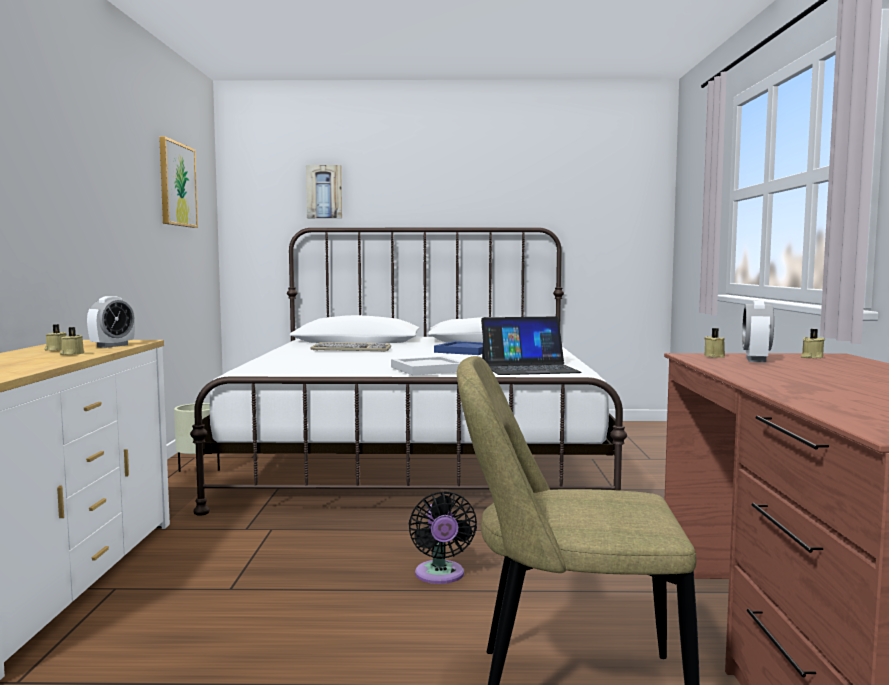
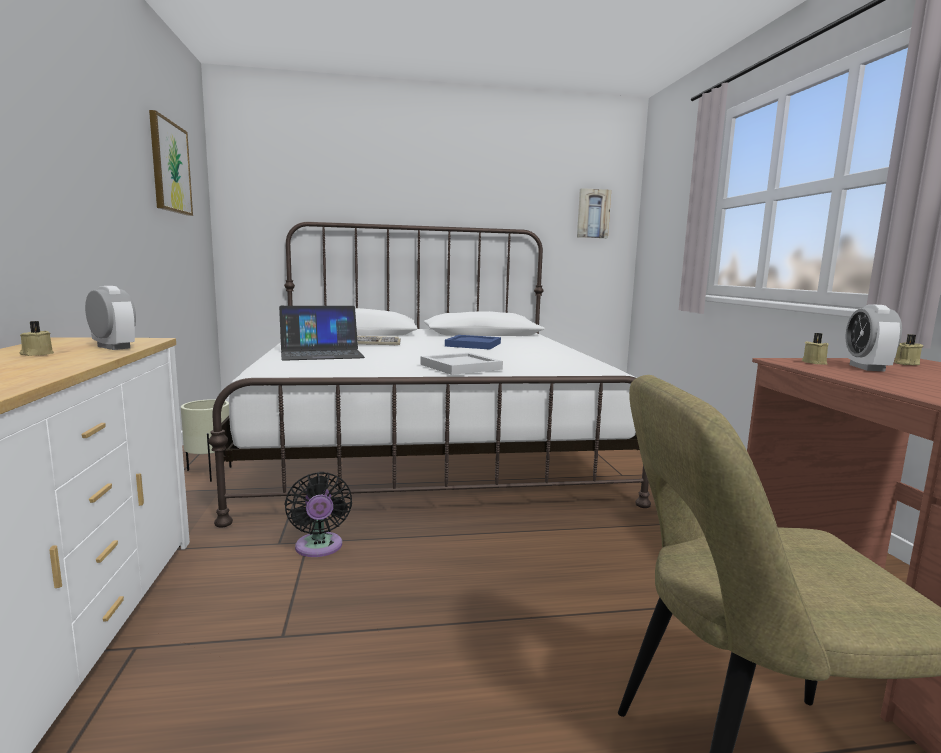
camera: 10 degrees left, 5 degrees up
(72, 354) = (59, 361): beige candle -> none
(112, 346) = (113, 347): alarm clock -> alarm clock turned 75 degrees counterclockwise
(324, 192) = (320, 186): picture -> picture (593, 213)
(440, 576) = (513, 596): black fan -> black fan (319, 548)
(529, 368) = (555, 365): laptop -> laptop (321, 353)

